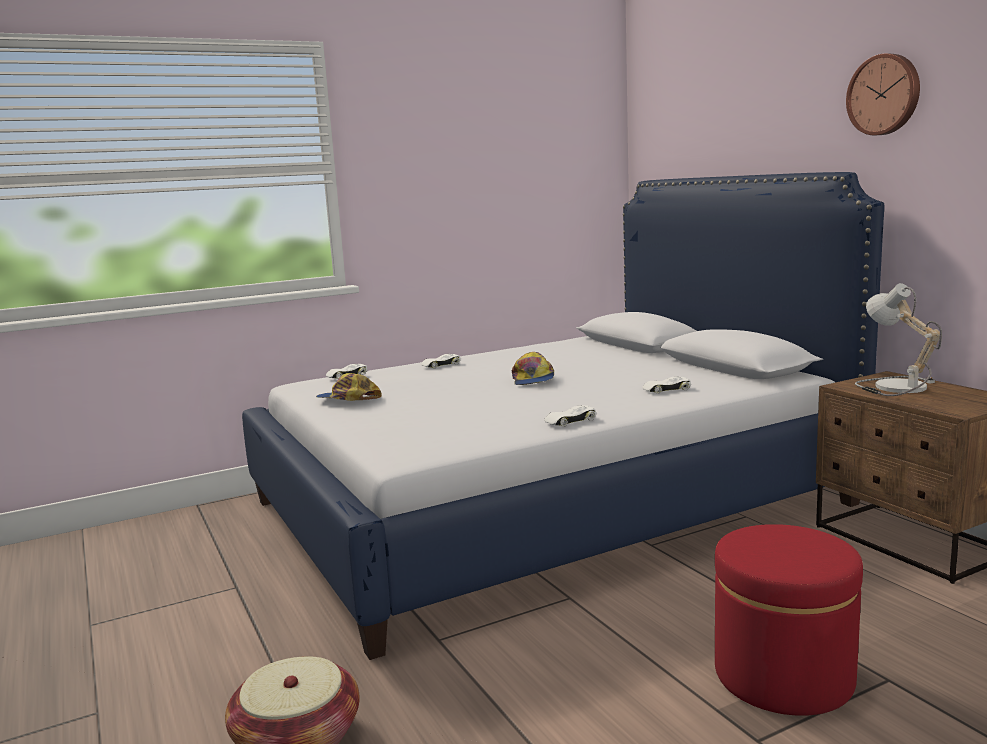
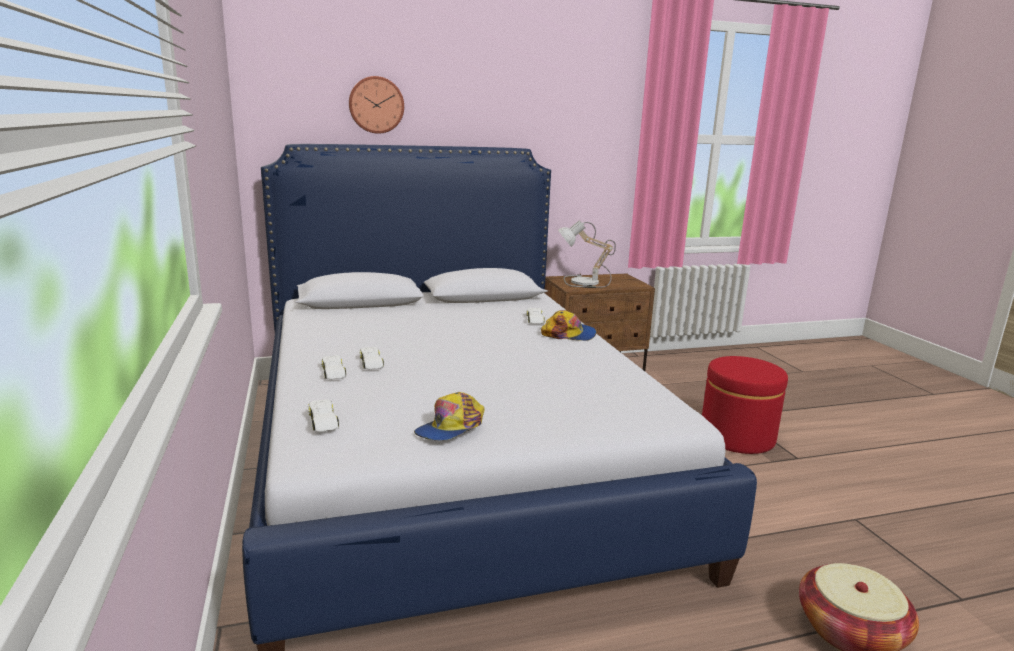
camera: 80 degrees left, 5 degrees up
(533, 379) = (459, 346): cap -> cap (569, 334)
(570, 421) = (602, 354): white toy car -> white toy car (371, 363)
(884, 95) = (535, 98): wall clock -> wall clock (376, 105)

